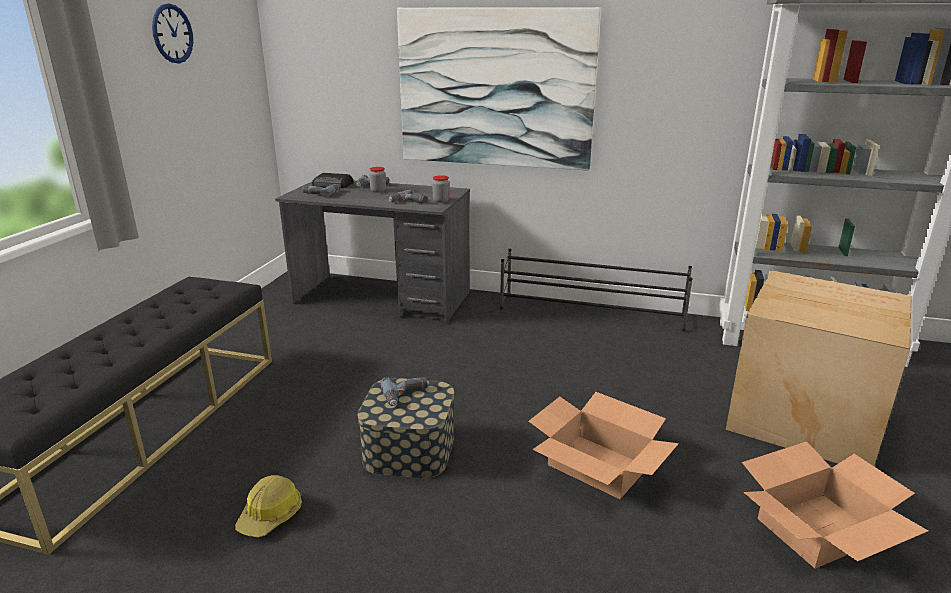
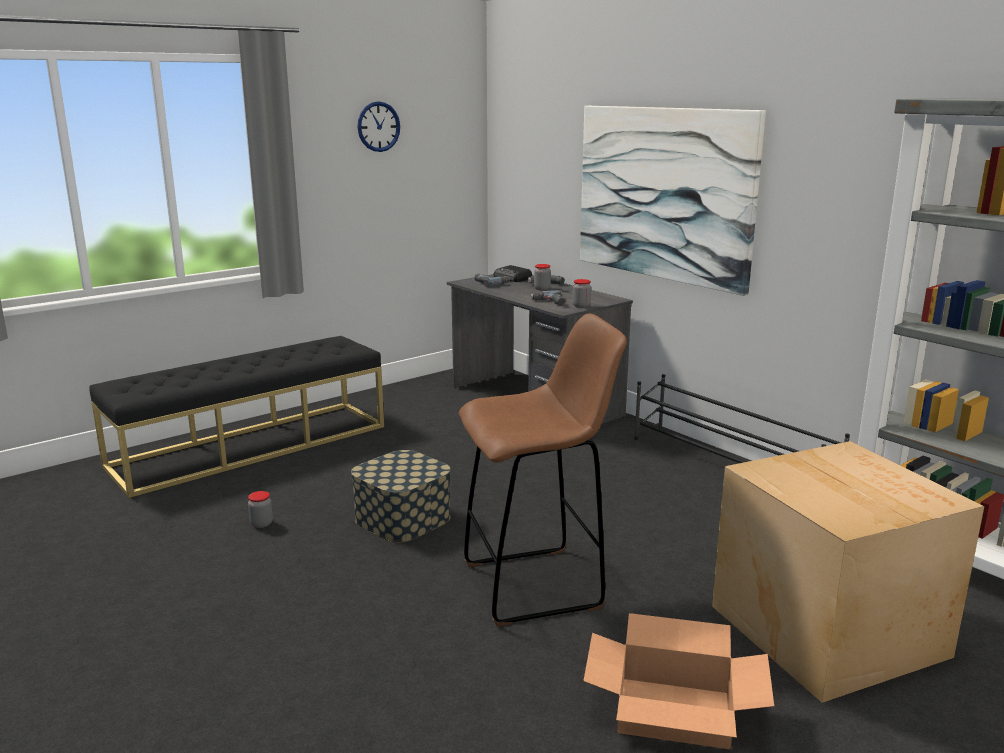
camera: 35 degrees right, 5 degrees down
(271, 515) = (261, 524): hard hat -> jar
(406, 395) = (406, 465): power drill -> none
(598, 465) = (537, 585): cardboard box -> brown stool

